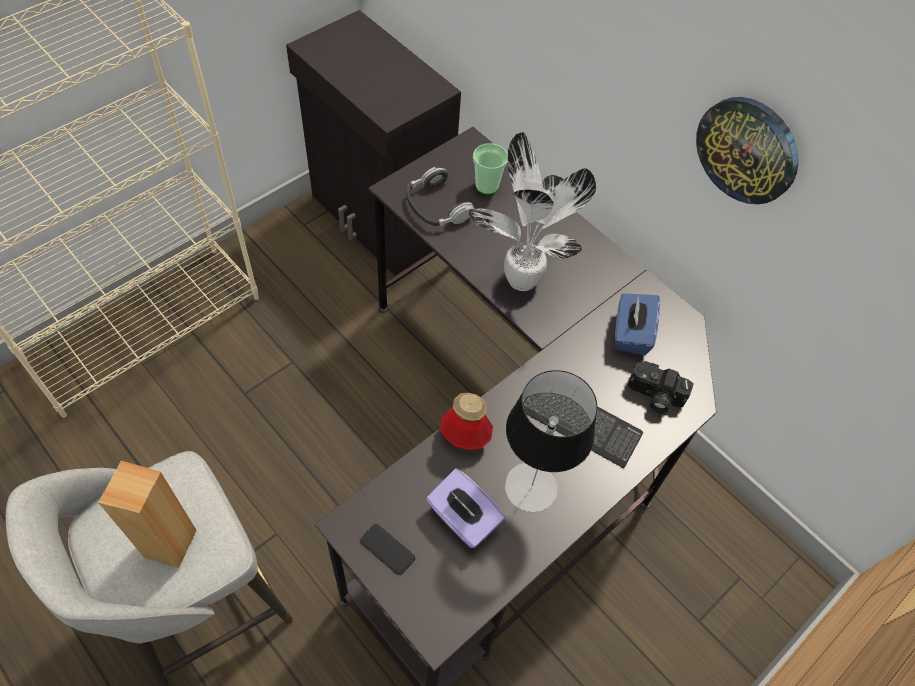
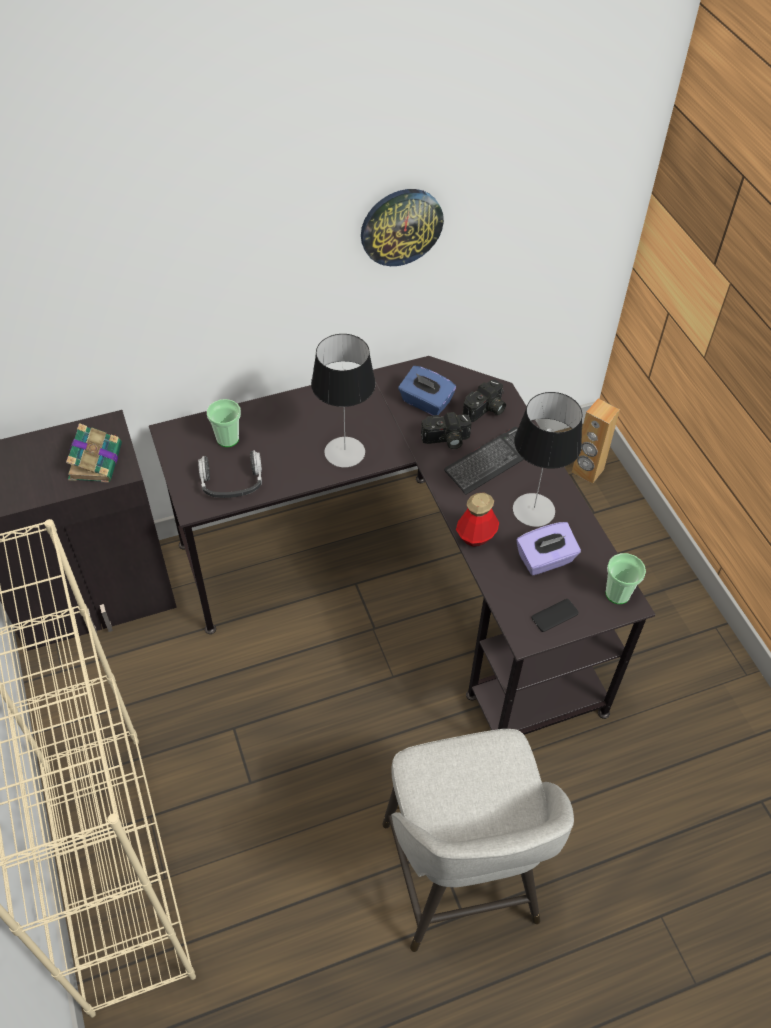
camera: 65 degrees left, 5 degrees down
(169, 543) = (486, 784): brown speaker -> brown speaker (587, 471)
(392, 96) = (96, 460): none -> book
(446, 615) = (617, 594): none -> cup
(520, 282) = (345, 452): potted plant -> table lamp
(587, 369) = (446, 440): none -> camera

